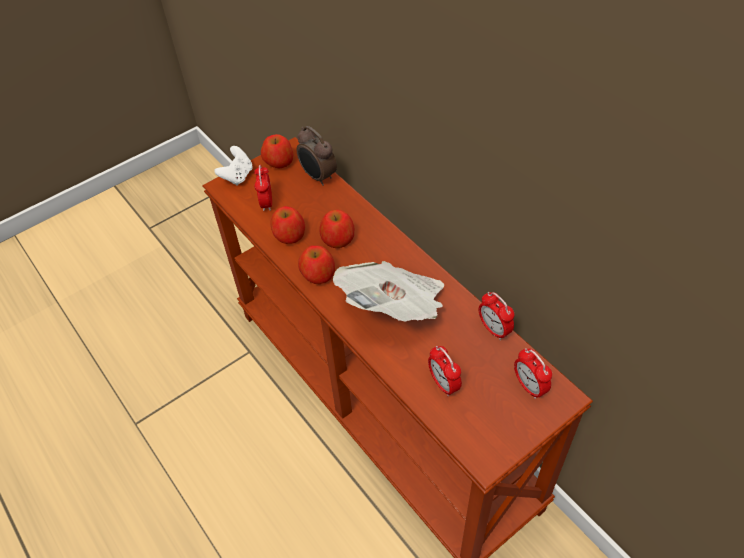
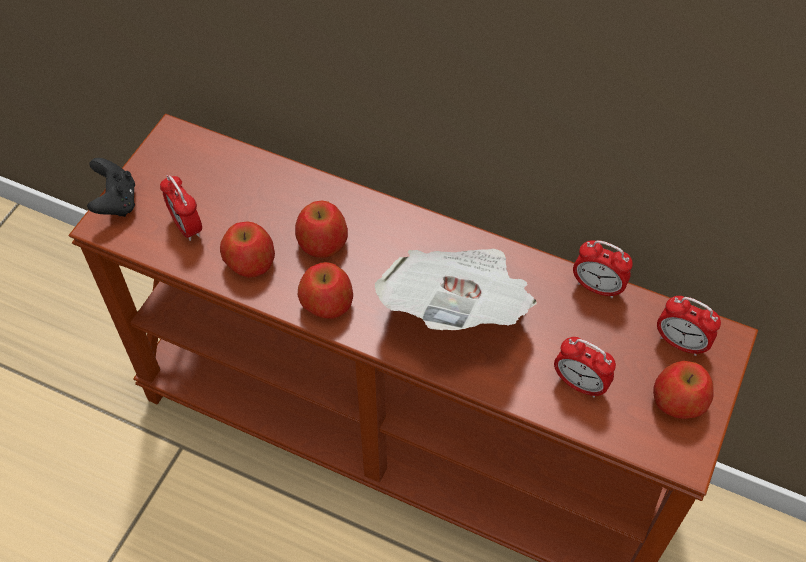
camera: 30 degrees left, 5 degrees up
(237, 176) = (116, 202): white game controller -> black game controller
(279, 161) = (165, 159): apple -> apple (678, 401)
(318, 177) = (238, 162): alarm clock -> none

